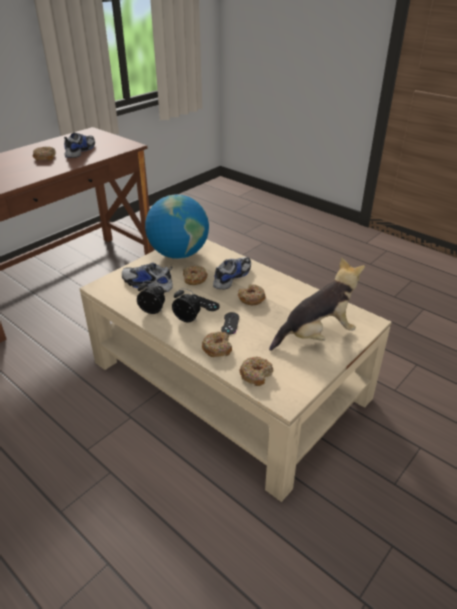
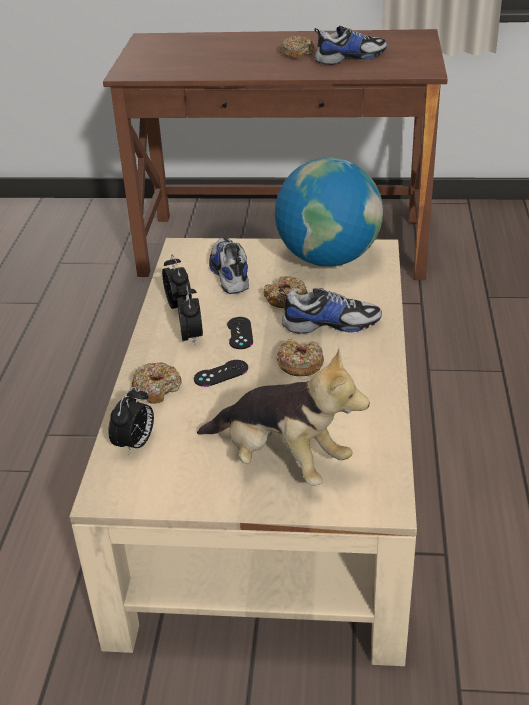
camera: 55 degrees right, 0 degrees up
(256, 374) = (135, 444): donut -> alarm clock

